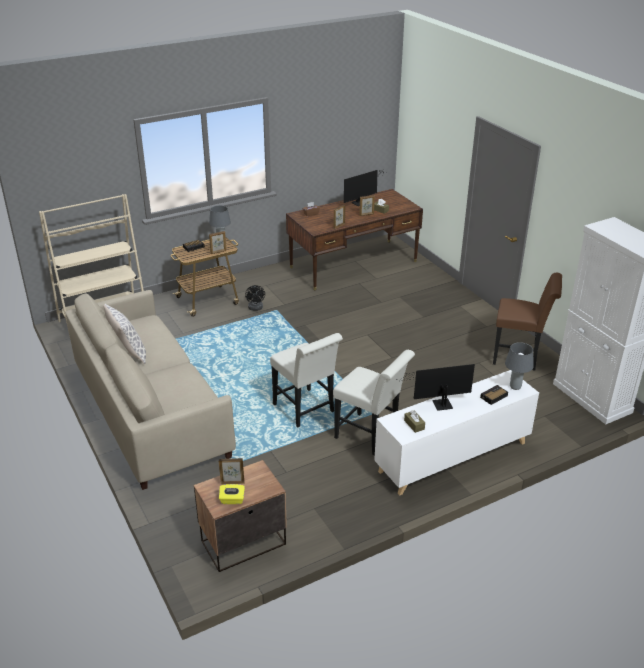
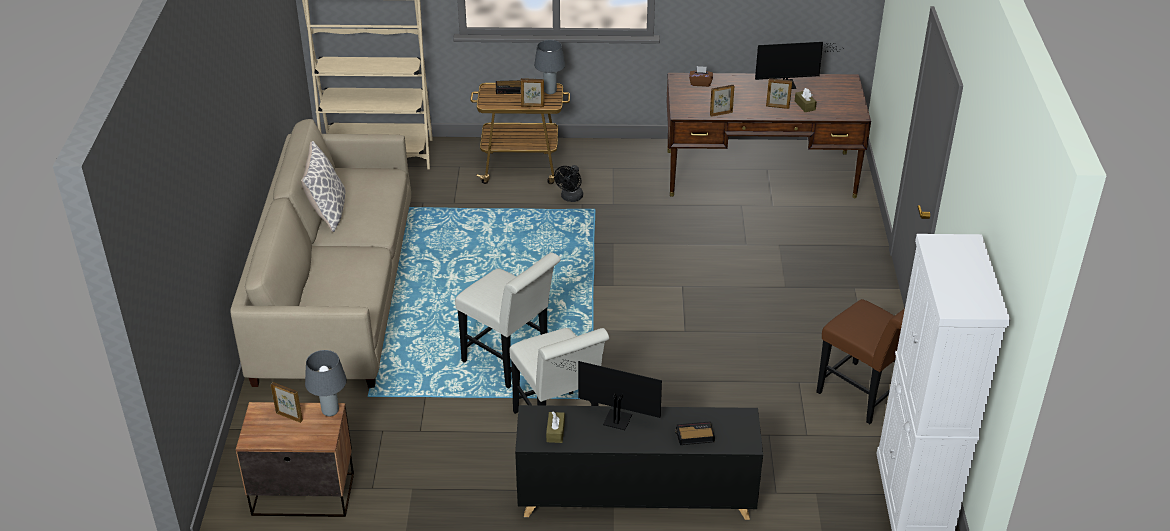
camera: 30 degrees right, 5 degrees up
(232, 500) = (271, 436): yellow tissue box -> none
(306, 410) = (510, 362): white chair -> white chair turned 45 degrees counterclockwise
(452, 457) = (635, 497): white cabinet -> black cabinet
(515, 387) = (738, 434): grey table lamp -> grey table lamp (330, 412)

